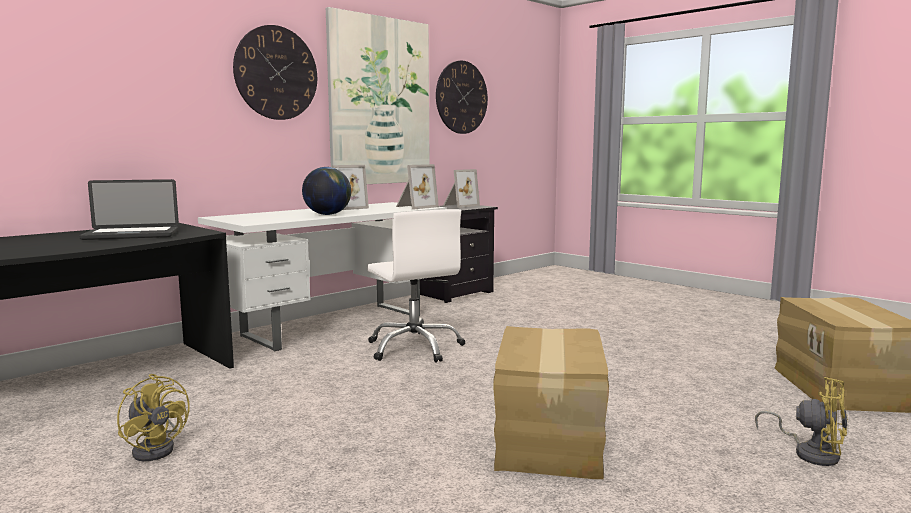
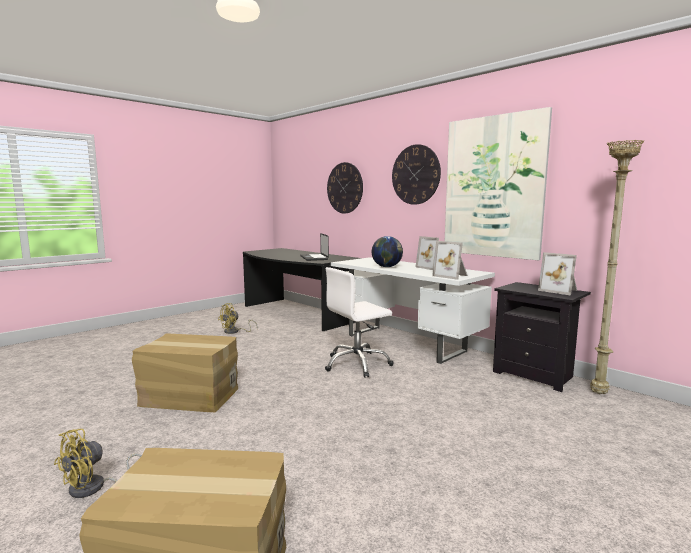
camera: 90 degrees right, 0 degrees up
(461, 97) = (602, 174): wall clock -> wall clock (344, 188)
(495, 285) = (599, 394): none -> beige floor lamp

